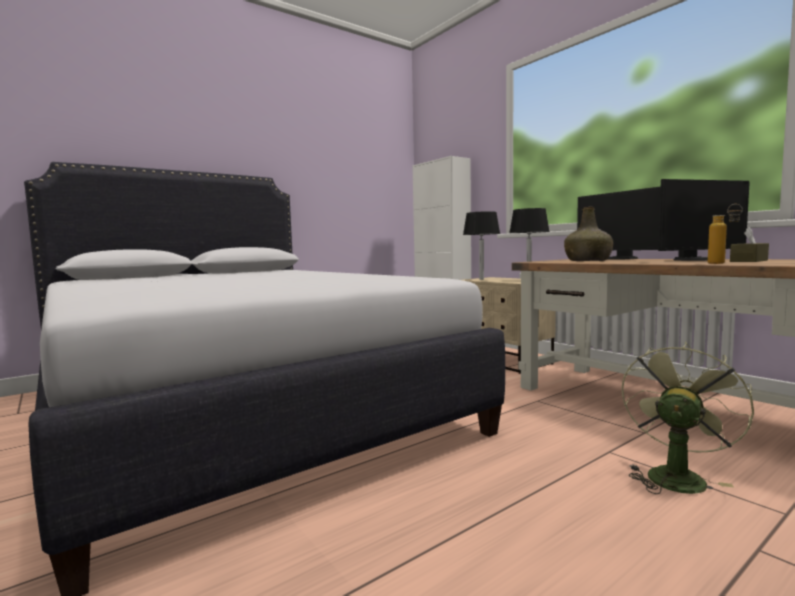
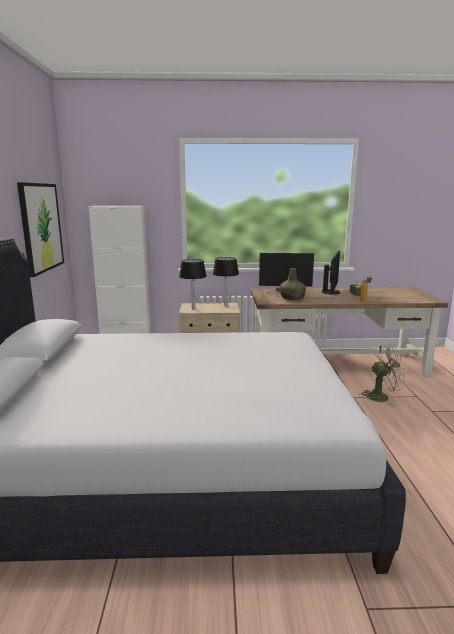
camera: 55 degrees left, 10 degrees up
(353, 185) = (41, 227): none -> picture
(675, 475) = (382, 397): green fan -> green fan turned 105 degrees clockwise

